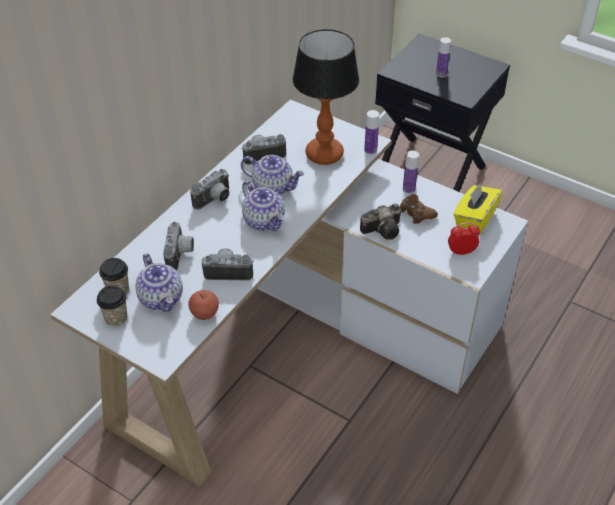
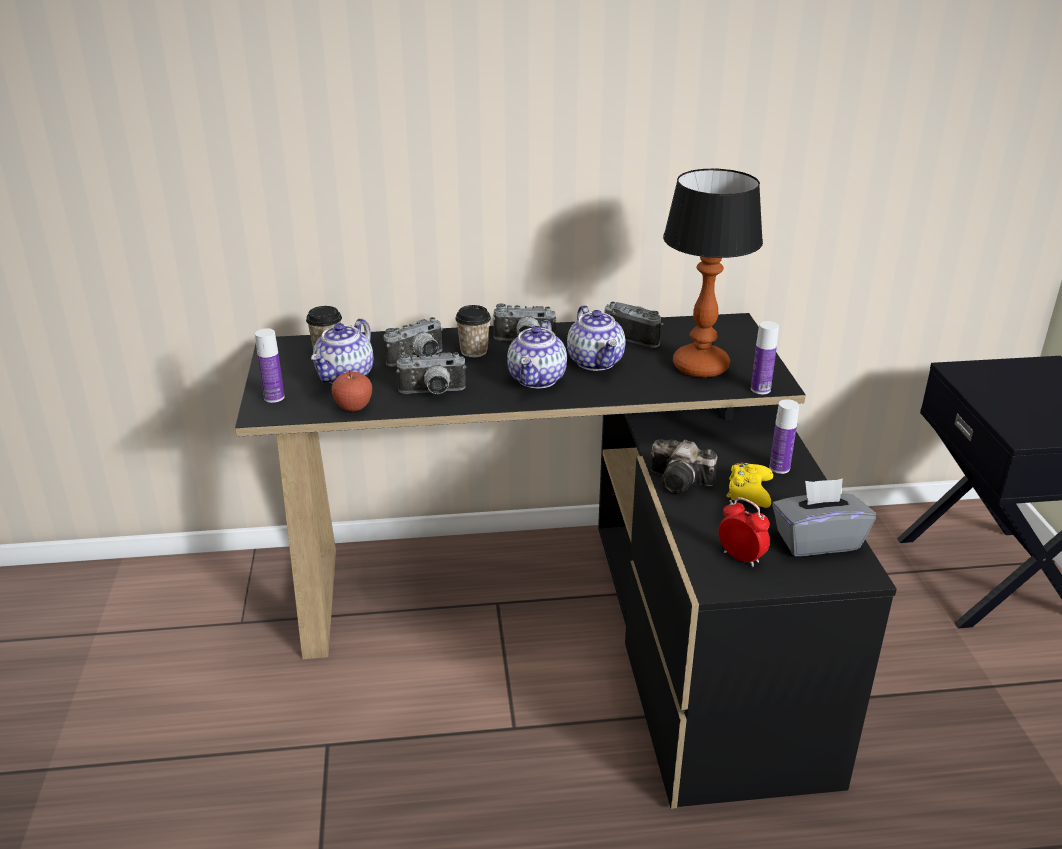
camera: 50 degrees right, 15 degrees down
(116, 318) = (289, 367): cup -> cup (474, 351)
(229, 271) = (432, 393): camera -> camera turned 120 degrees clockwise
(297, 341) = (574, 618): white desk -> black desk
(416, 213) = (749, 491): brown game controller -> yellow game controller
(441, 74) = (1025, 401): bottle -> bottle (274, 397)
(474, 219) = (817, 540): yellow tissue box -> grey tissue box

